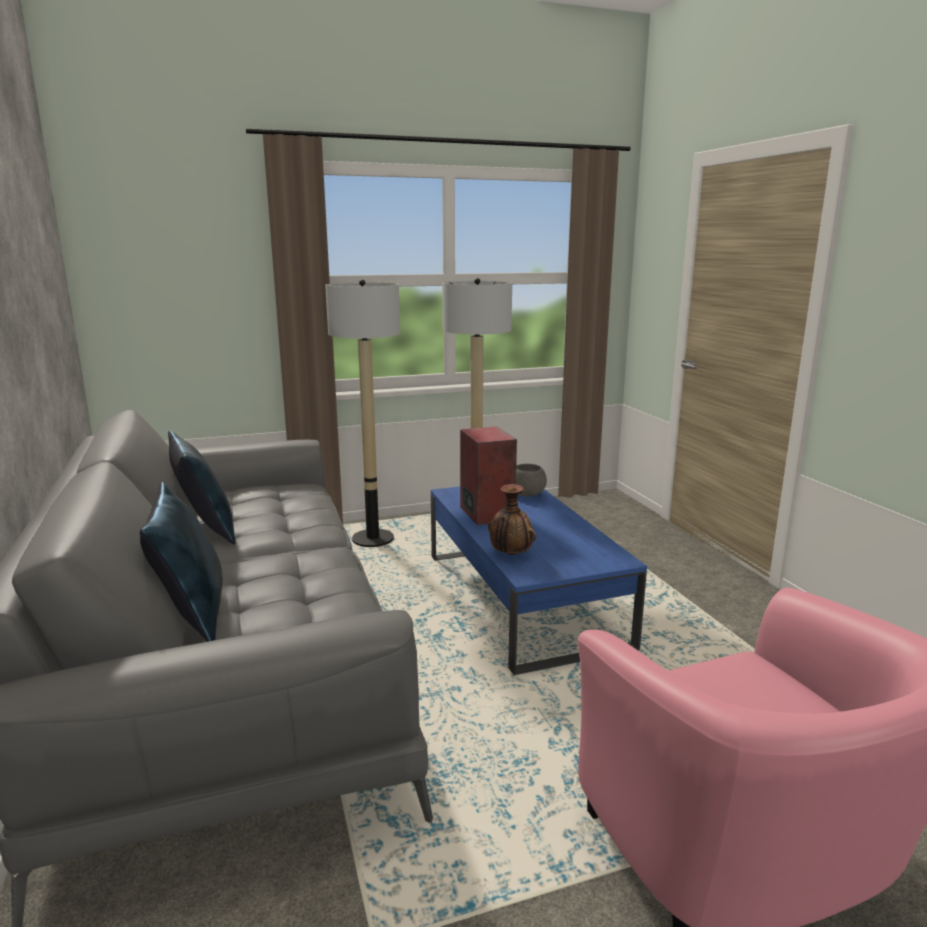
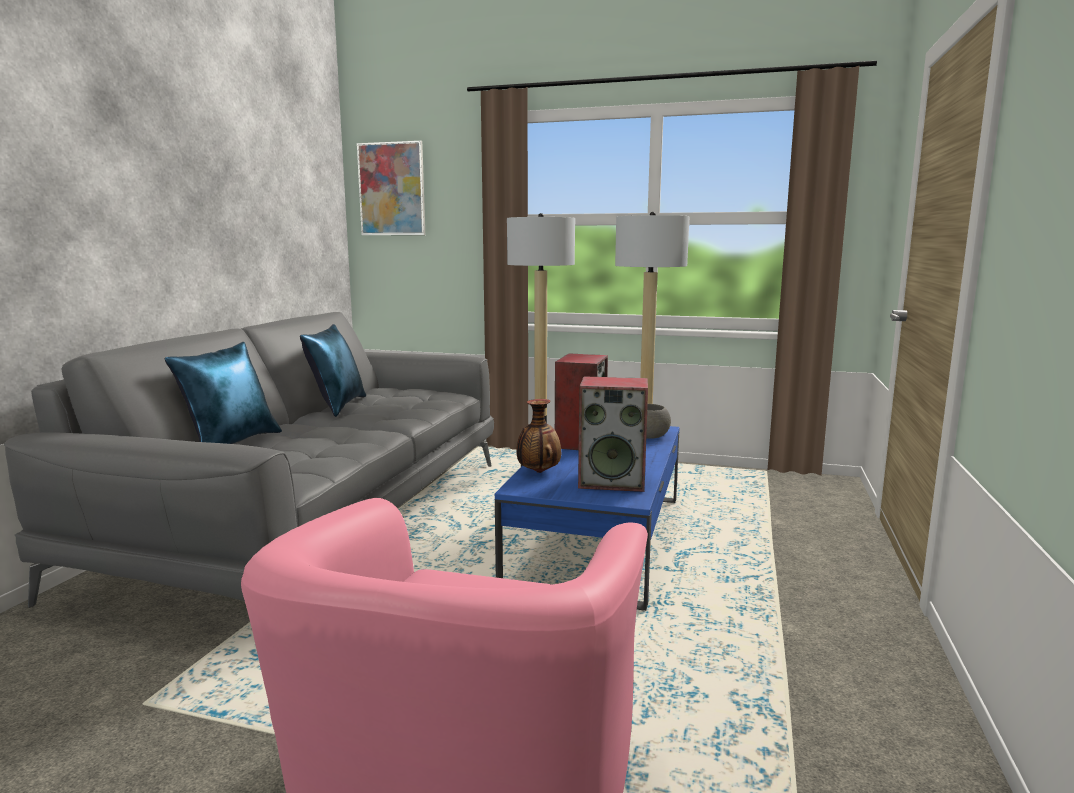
camera: 35 degrees right, 5 degrees down
(138, 245) = (392, 189): none -> picture
(579, 547) = (613, 481): none -> speaker

